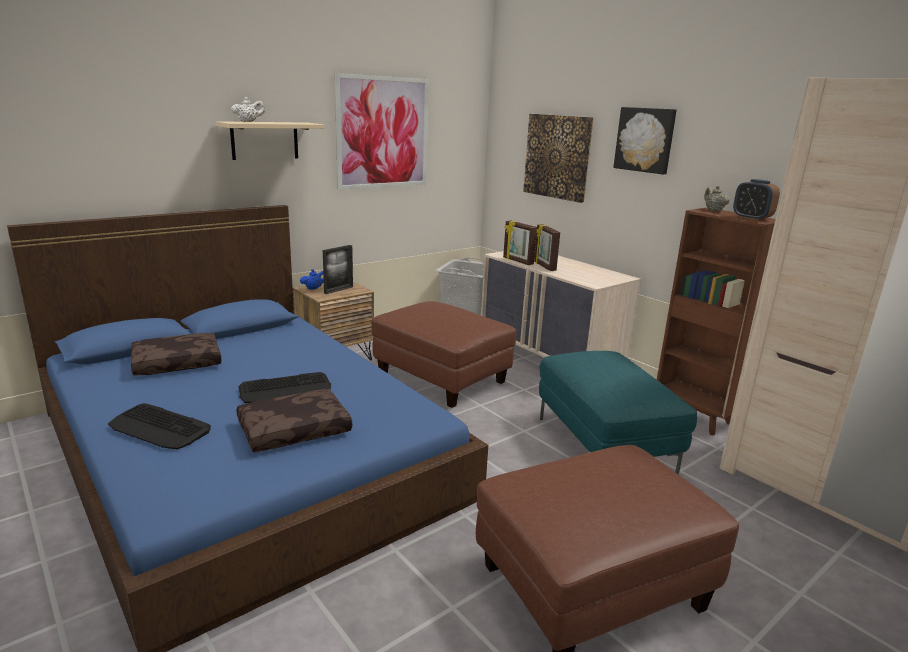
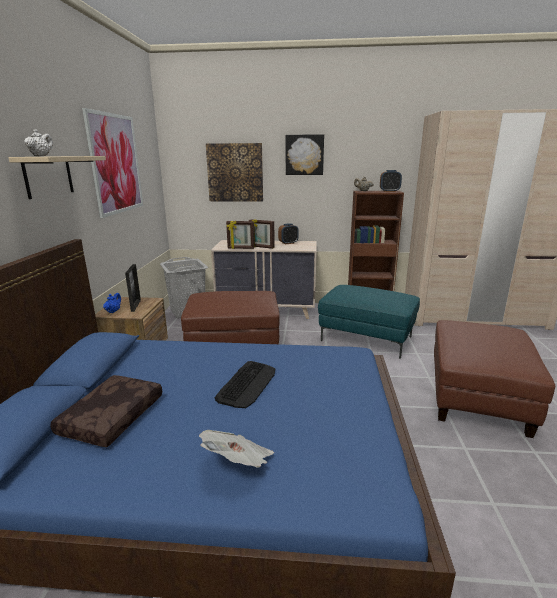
camera: 45 degrees left, 0 degrees up
(159, 428) = (239, 463): keyboard -> newspaper
(295, 429) = (315, 402): brown pillow -> none
(592, 271) = (288, 243): none -> alarm clock

